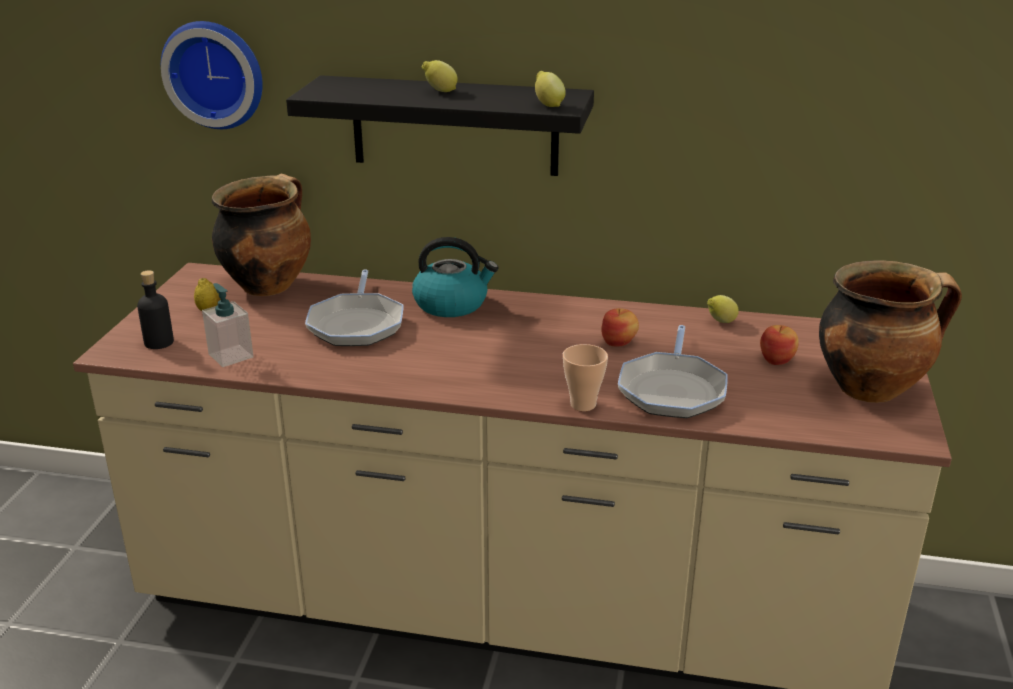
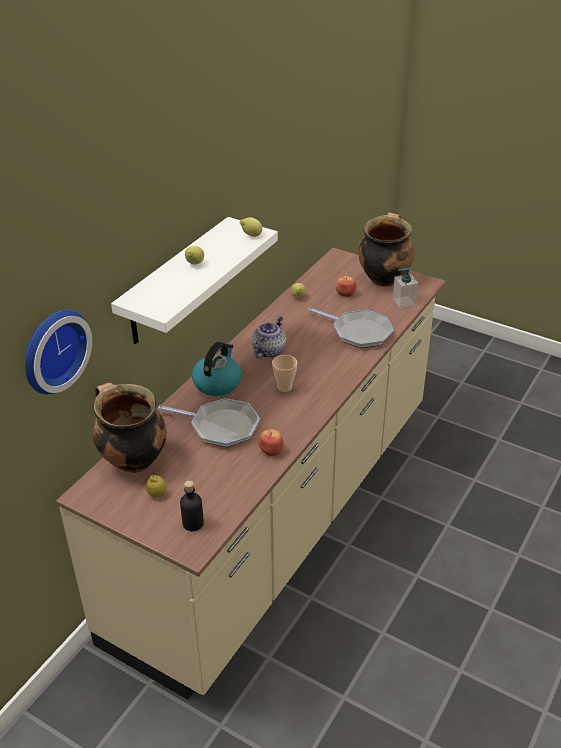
camera: 70 degrees left, 10 degrees up
(231, 356) = (233, 489): soap dispenser -> soap dispenser (403, 302)
(454, 126) = (176, 282): black shelf -> white shelf
(556, 325) = (269, 350): none -> teapot
(583, 404) = (360, 363): cup -> cup (284, 387)
(619, 342) = (301, 335): apple -> apple (271, 450)

